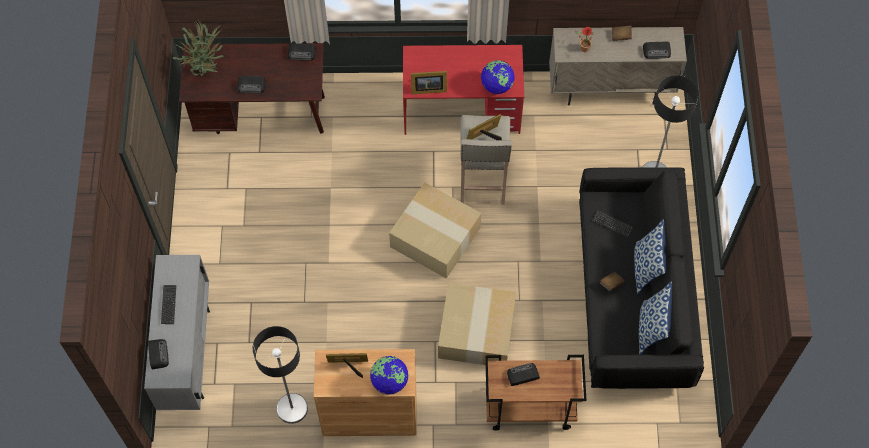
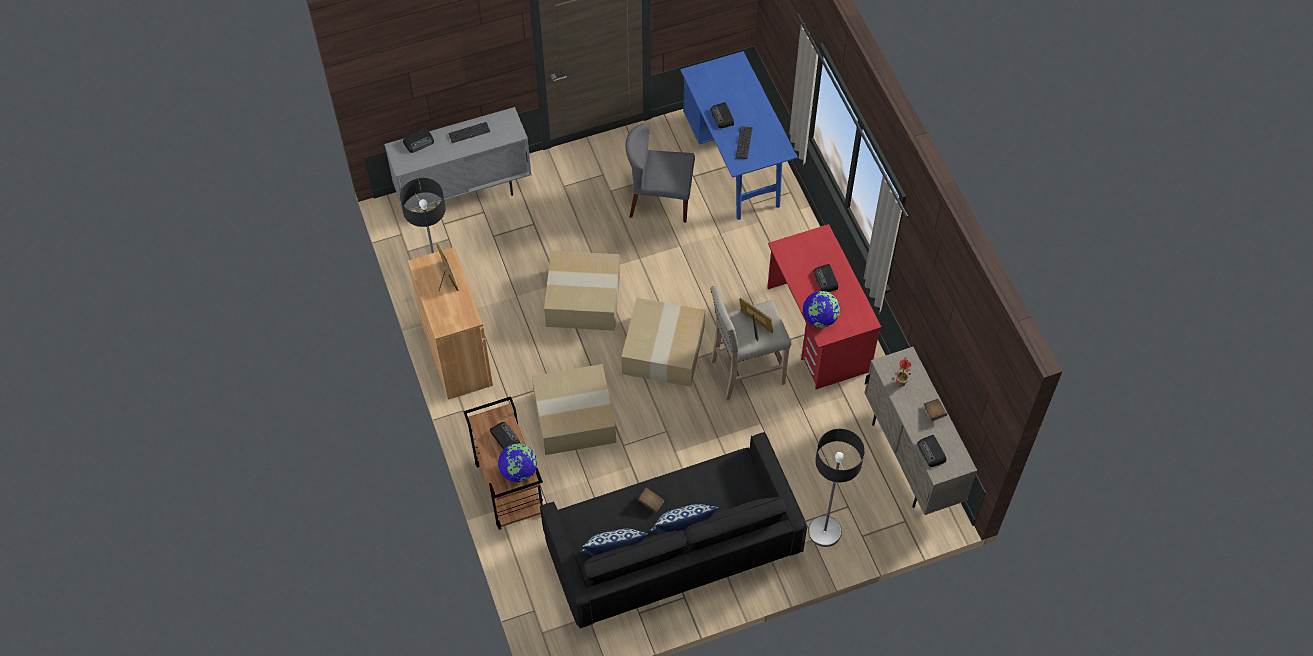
camera: 70 degrees right, 5 degrees down
(206, 69) = (724, 76): potted plant -> none
(261, 114) = (735, 164): brown desk -> blue desk
(273, 188) = (660, 200): none -> grey chair
(302, 53) = (777, 144): radio -> radio (826, 280)
(353, 284) = (584, 298): none -> cardboard box
(389, 381) = (442, 314): globe -> globe (519, 471)
(427, 88) = (788, 260): picture frame -> none
(612, 224) = (720, 485): keyboard -> keyboard (743, 143)

